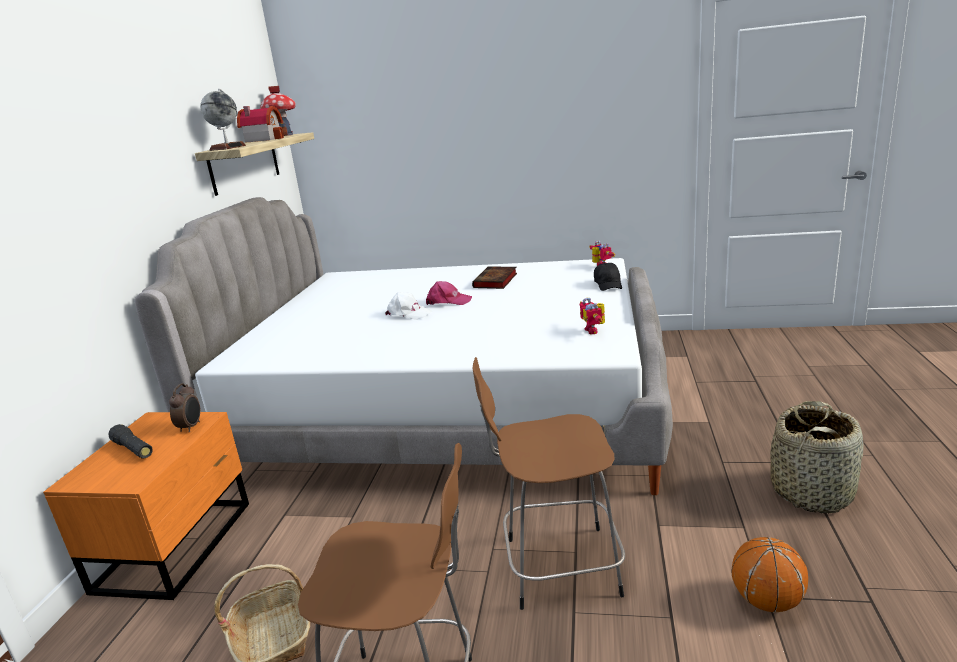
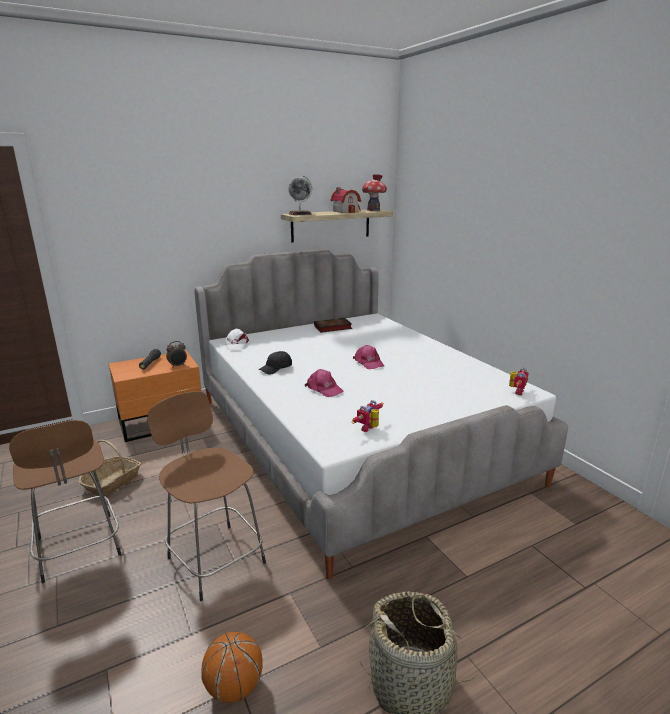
camera: 50 degrees right, 0 degrees up
(408, 313) = (334, 358): white cap -> white cap (236, 345)
(476, 332) = (324, 389): none -> pink cap
(495, 281) = (426, 364): book -> book (332, 327)
(608, 285) = (475, 408): black cap -> black cap (276, 369)

